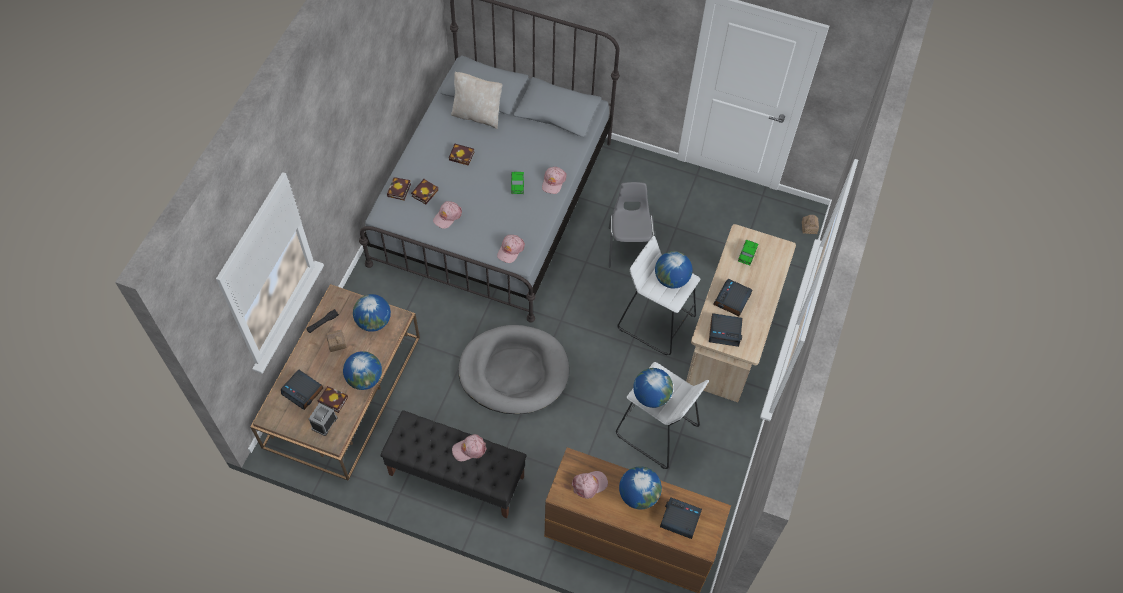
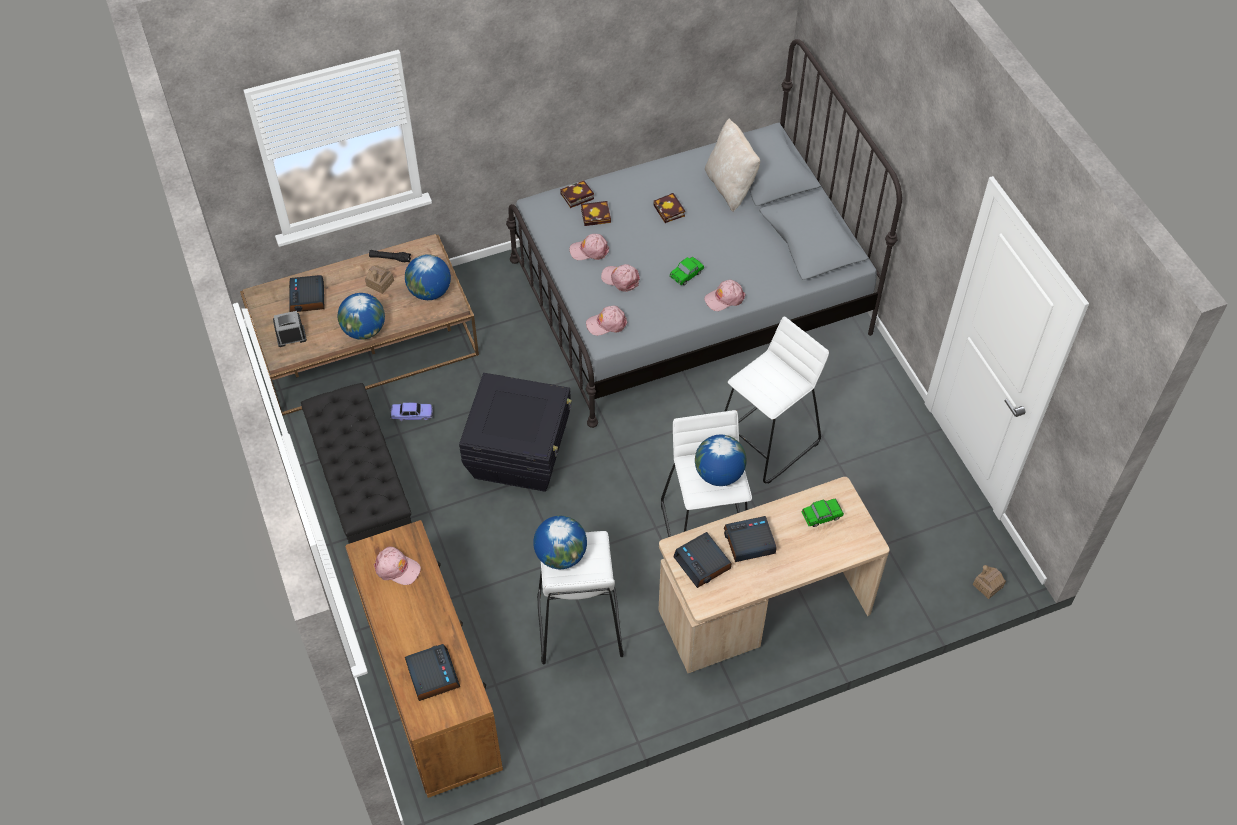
camera: 50 degrees right, 5 degrees down
(331, 400) = (318, 324): book -> none
(425, 406) = (412, 415): none -> toy car
(469, 449) = (369, 462): pink cap -> pink cap (620, 279)
(514, 372) = (520, 454): grey dog bed -> black storage box
(629, 246) = (768, 441): grey chair -> white stool
(638, 495) = (425, 618): globe -> none

